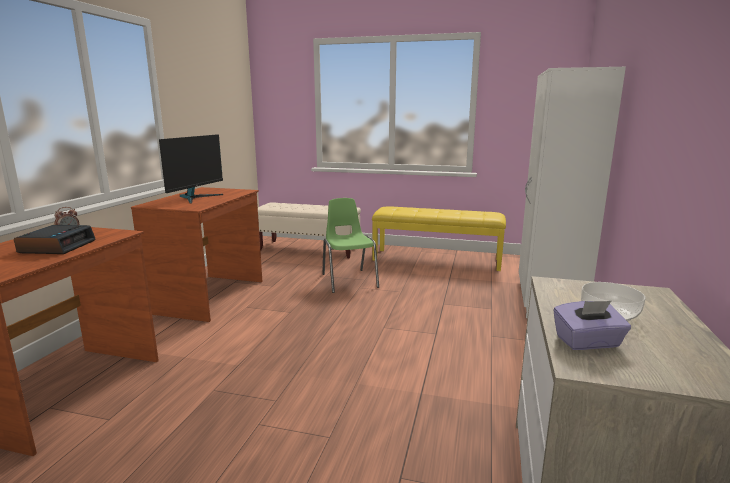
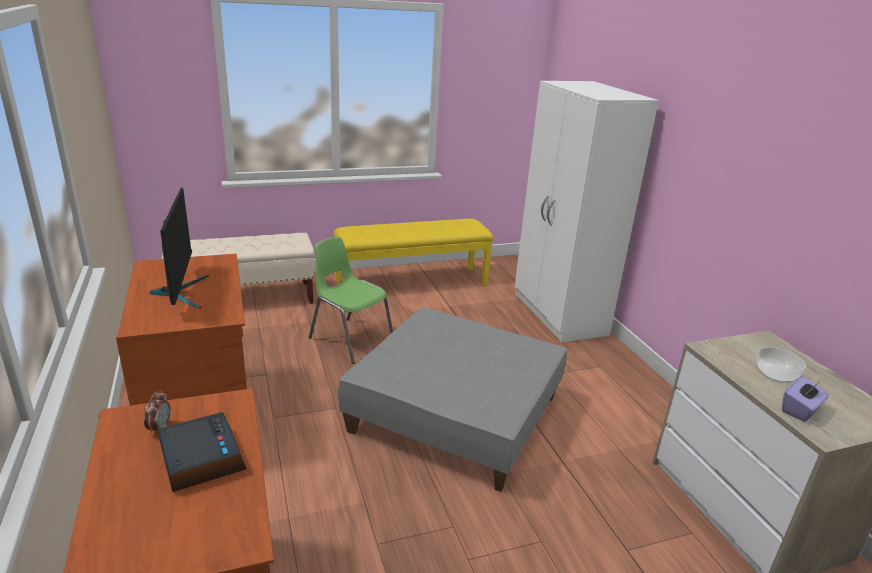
camera: 35 degrees left, 10 degrees up
(370, 337) = (456, 413): none -> grey ottoman

